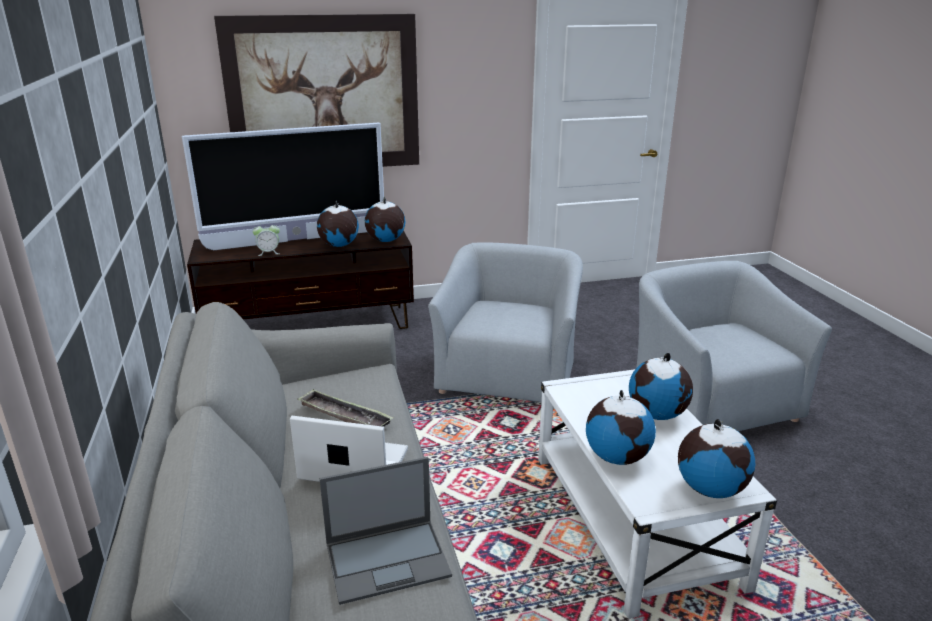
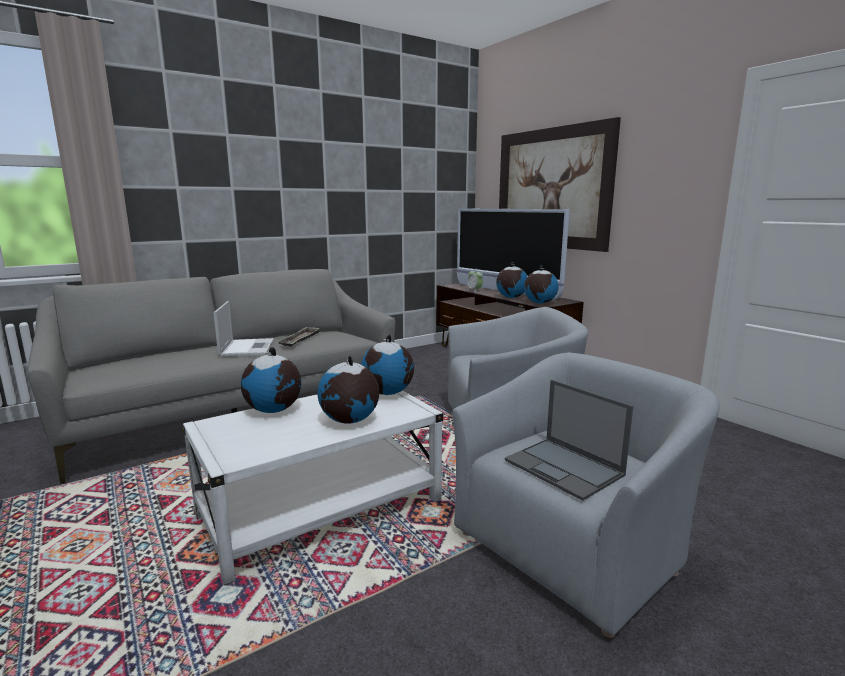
camera: 70 degrees right, 10 degrees down
(389, 559) = (158, 364): laptop -> laptop (565, 468)
(710, 489) = (228, 445): globe -> globe (388, 393)

